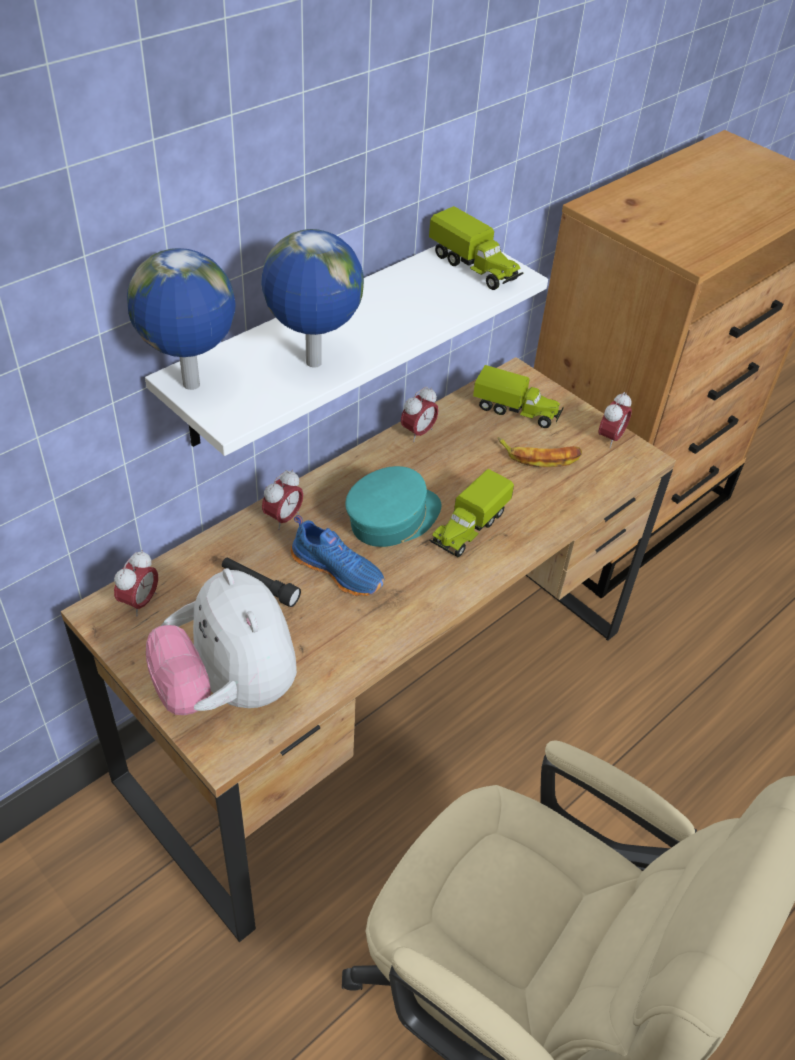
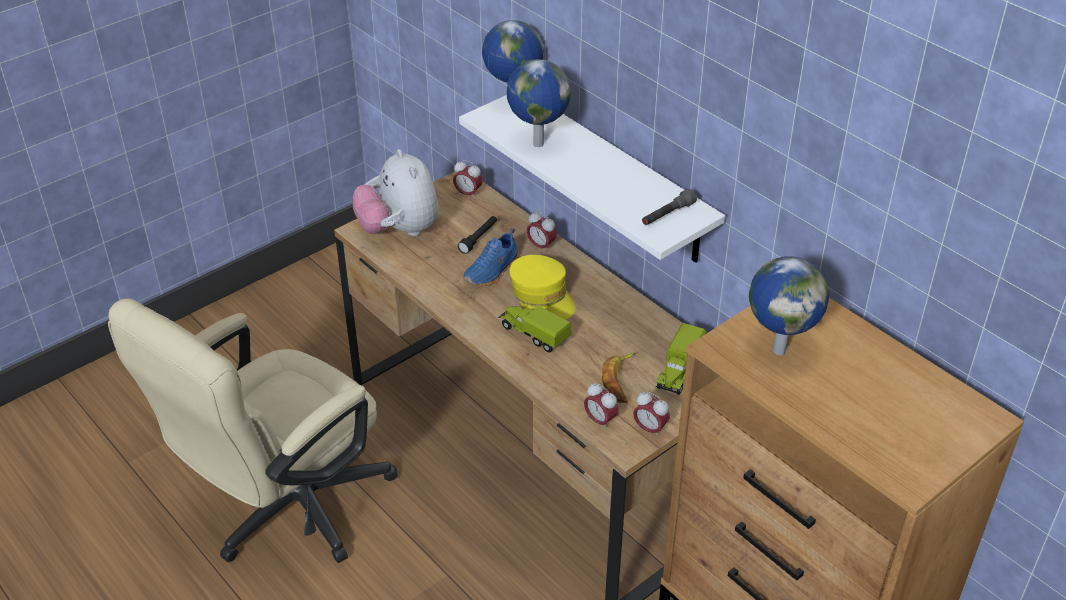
camera: 95 degrees right, 5 degrees down
(228, 689) = (399, 230): plush toy -> plush toy turned 90 degrees counterclockwise
(392, 519) = (542, 297): turquoise cap -> yellow cap
(418, 433) = (641, 312): alarm clock -> alarm clock (600, 421)
(474, 268) = (667, 215): toy truck -> grey flashlight
(685, 225) = (779, 349): none -> globe

